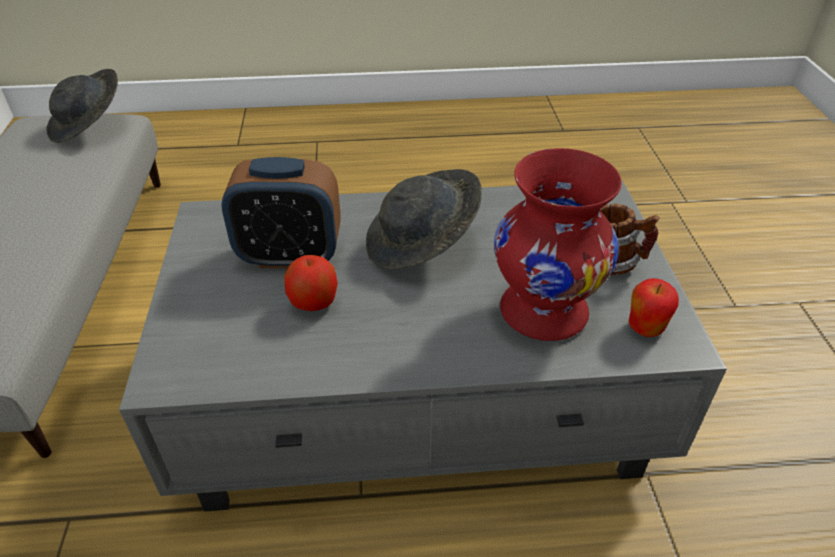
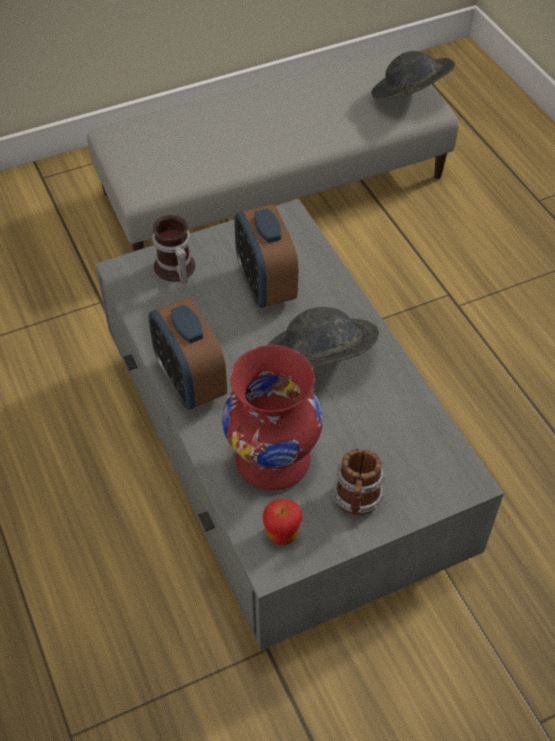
camera: 70 degrees right, 10 degrees up
(203, 327) = (174, 270): none -> mug
(313, 302) = (221, 318): apple -> none
(399, 354) = (190, 382): none -> alarm clock

